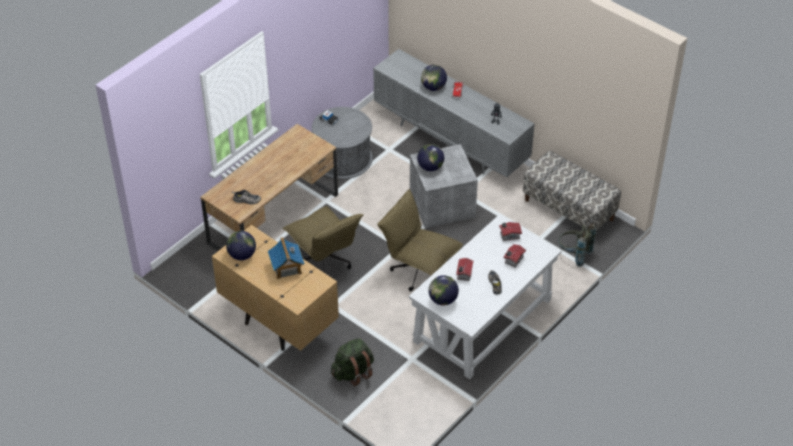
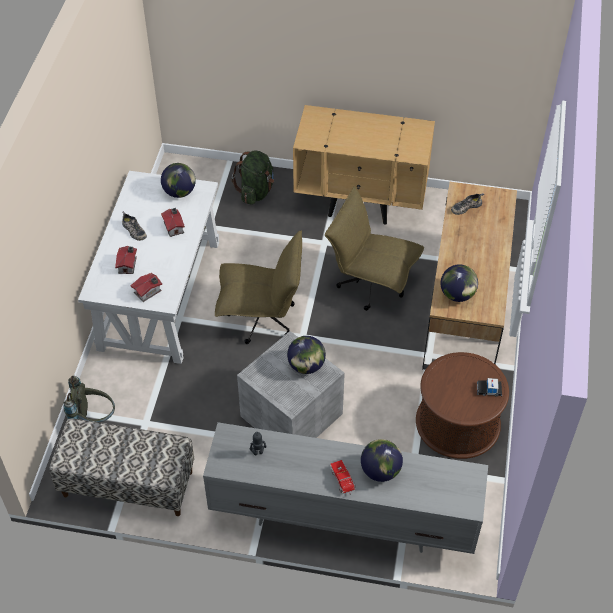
camera: 150 degrees right, 5 degrees up
(242, 255) = (406, 133): globe -> globe (457, 295)
(286, 267) = (352, 139): toy house -> none
(343, 158) = (458, 422): grey coffee table -> brown coffee table

